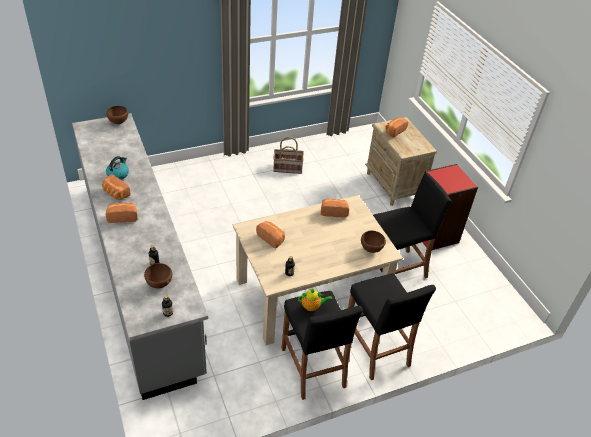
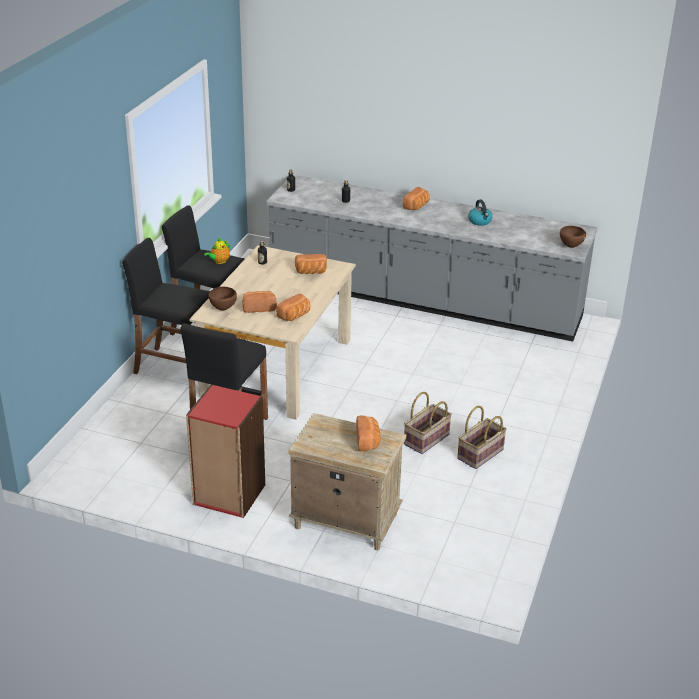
camera: 135 degrees right, 10 degrees down
(115, 194) = (452, 212): bread -> bread (259, 307)
(159, 284) = (321, 195): brown bowl -> none
(299, 190) = (427, 440): none -> basket

